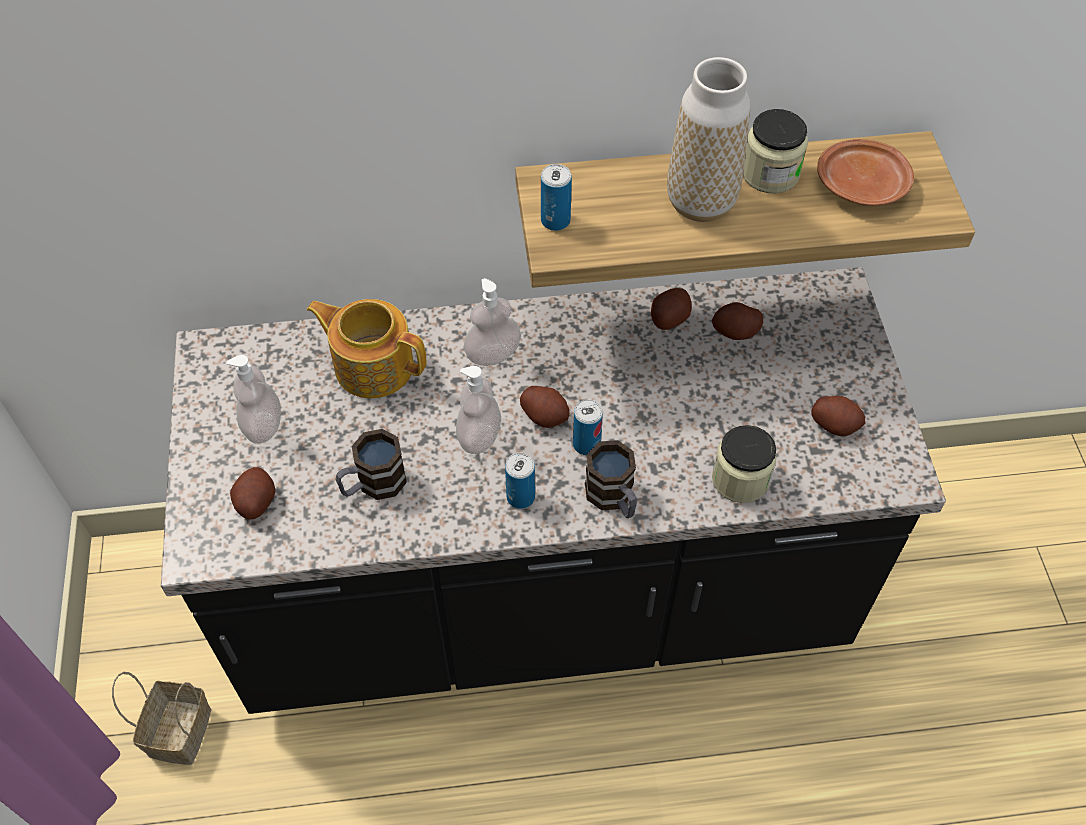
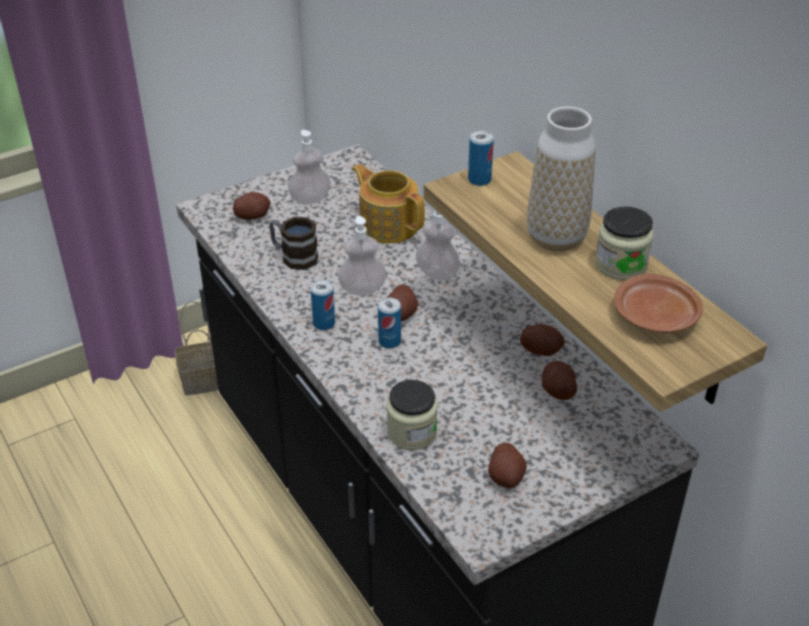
camera: 65 degrees right, 15 degrees down
(373, 365) = (388, 225): teapot -> teapot turned 45 degrees counterclockwise
(613, 498) = (351, 369): mug -> none

